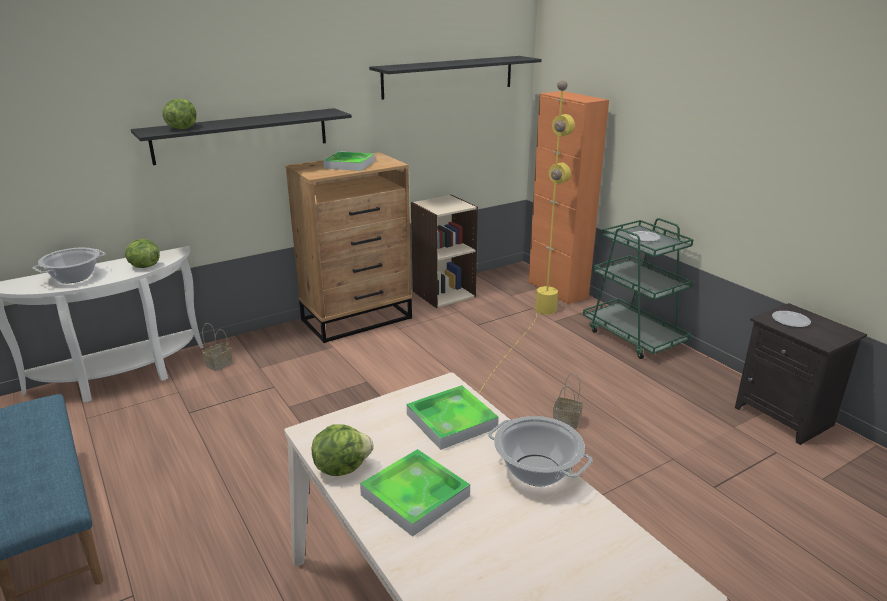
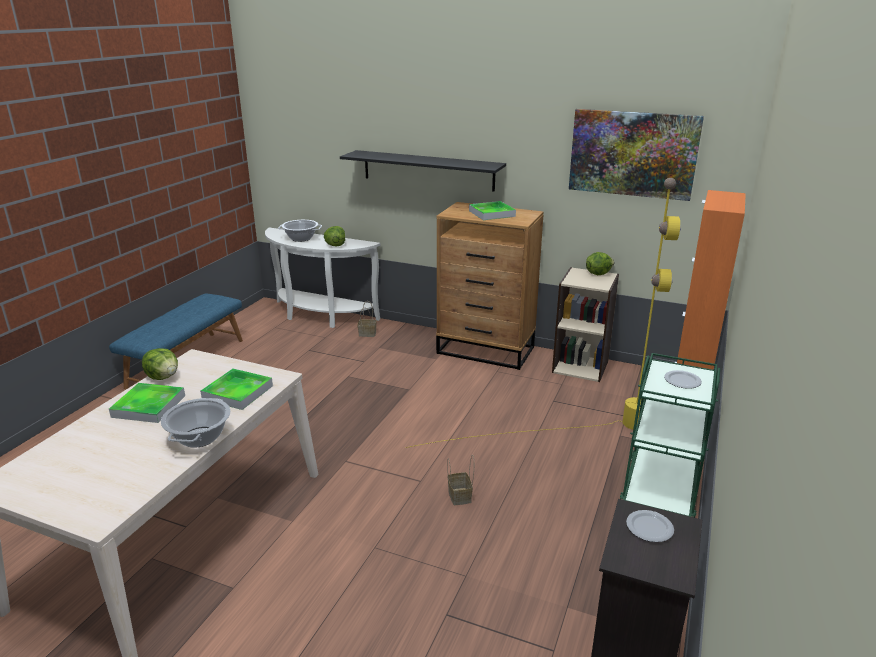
camera: 55 degrees right, 0 degrees up
(182, 128) = (375, 155): lettuce -> lettuce (598, 273)
(448, 76) = (633, 154): black shelf -> picture

